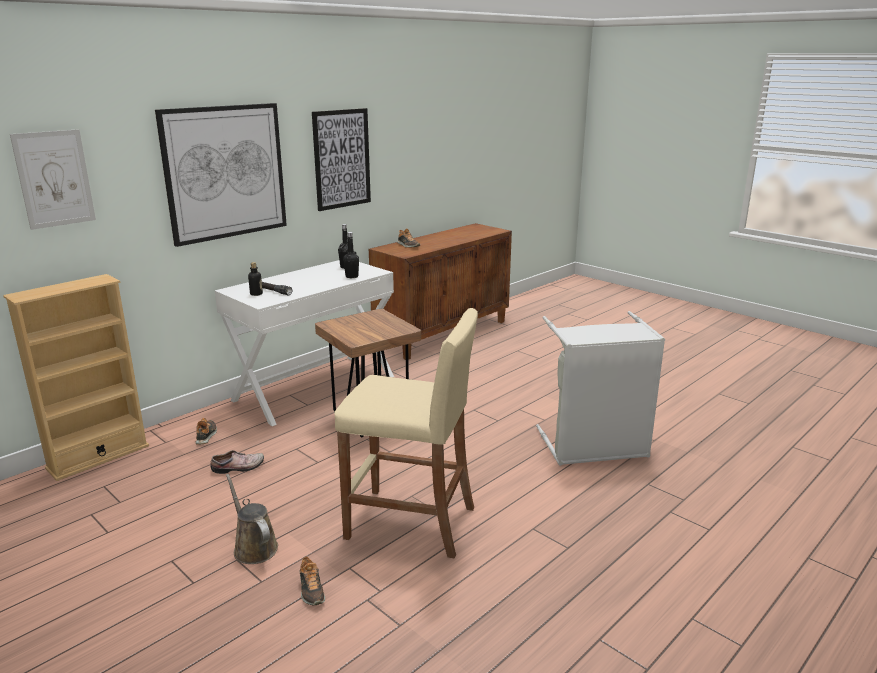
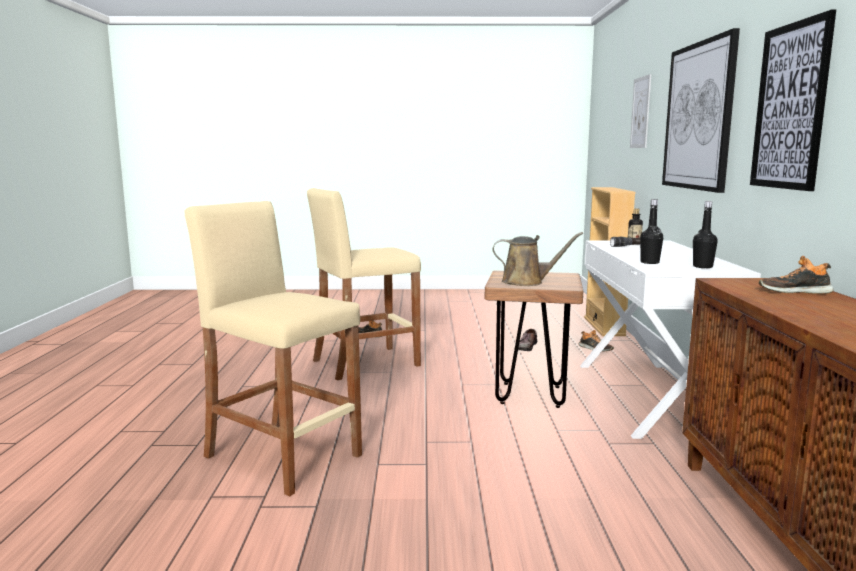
camera: 135 degrees right, 10 degrees down
(253, 547) = (428, 334): brown watering can -> brown watering can (527, 282)
(594, 448) = (282, 456): grey laundry basket -> beige stool

